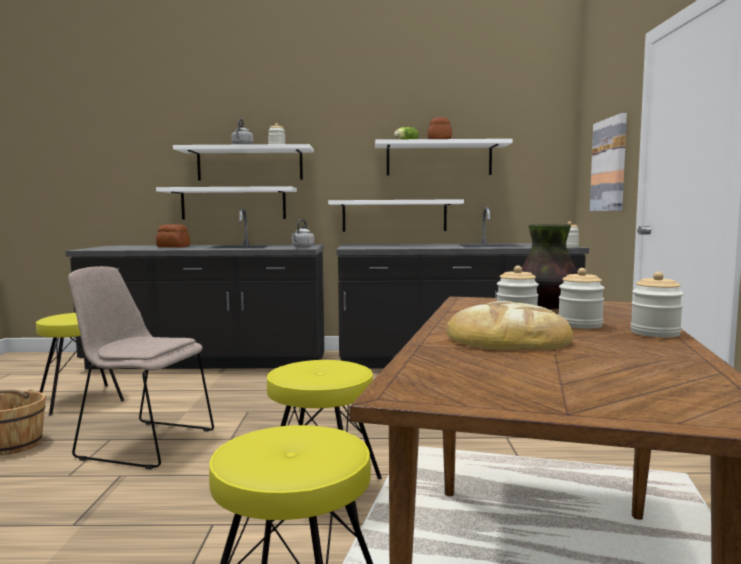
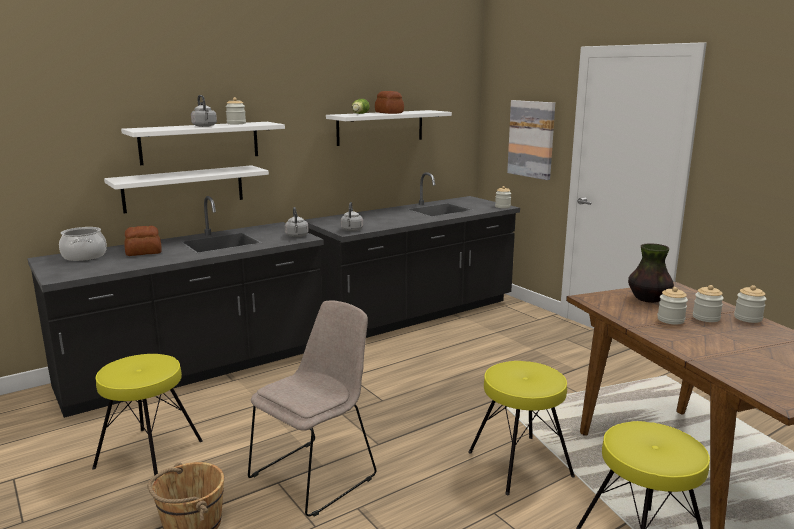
camera: 35 degrees left, 10 degrees up
(136, 246) = (85, 256): none -> cooking pot
(143, 443) = (316, 474): beige chair -> beige chair turned 150 degrees clockwise
(358, 248) = (351, 230): none -> grey kettle
(394, 216) = (344, 185): white shelf -> none
(506, 338) = (711, 342): bread -> none

